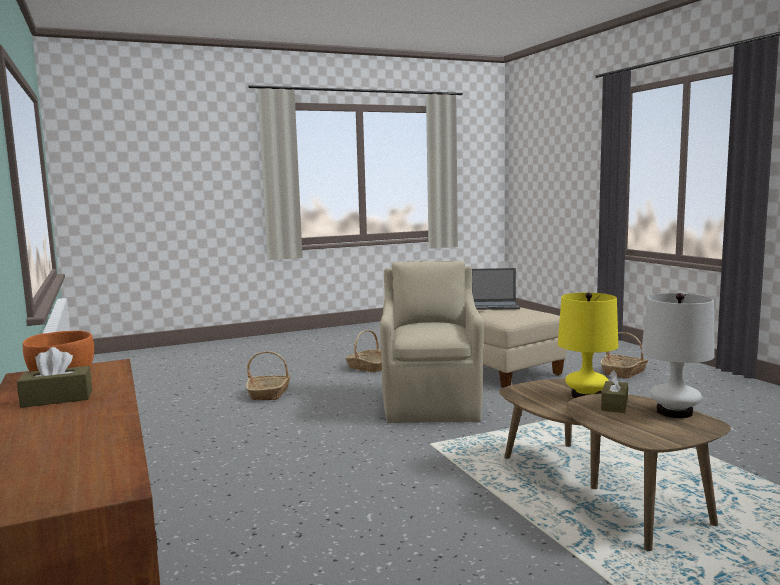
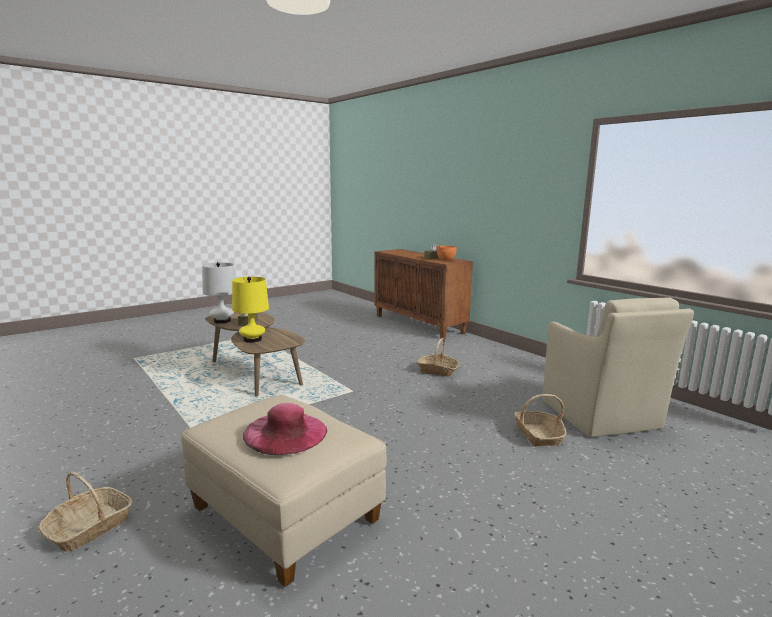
camera: 165 degrees right, 5 degrees up
(368, 367) = (485, 507): basket -> basket (438, 371)
(432, 404) = (363, 431): beige armchair -> beige armchair (601, 416)
(495, 306) = (285, 432): laptop -> pink hat

